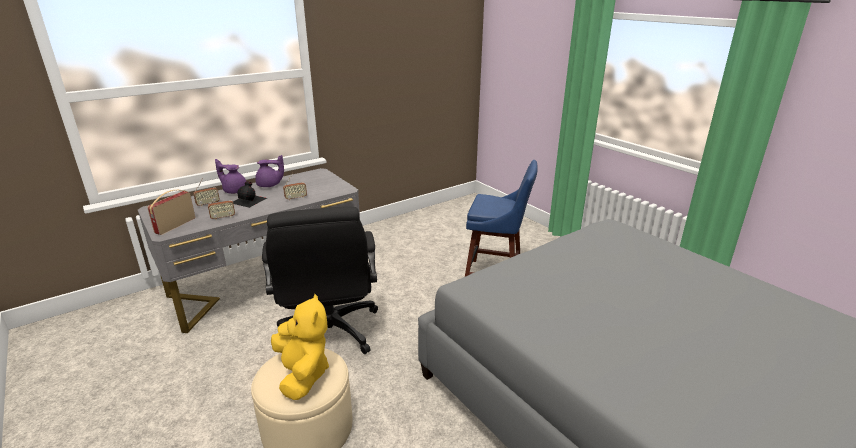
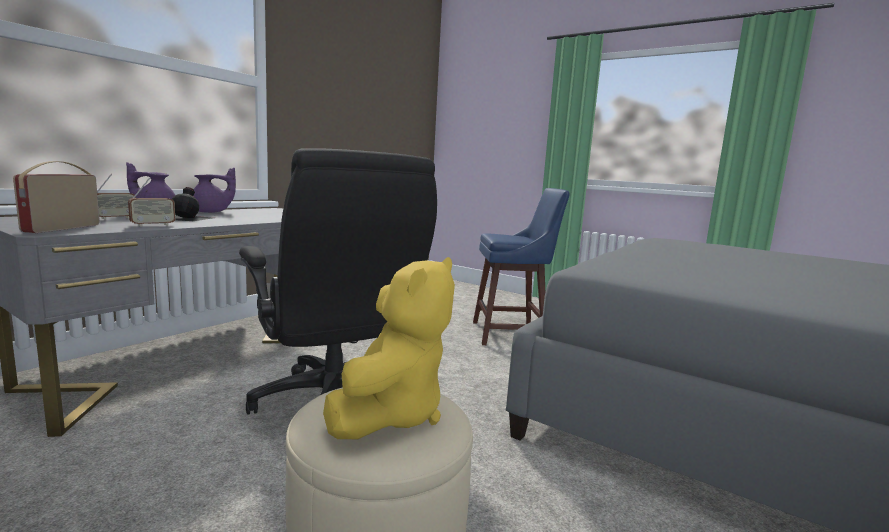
camera: 20 degrees left, 15 degrees down
(296, 198) = (262, 218): radio -> none
(302, 374) = (390, 414): yellow plush toy -> yellow plush toy turned 60 degrees clockwise

